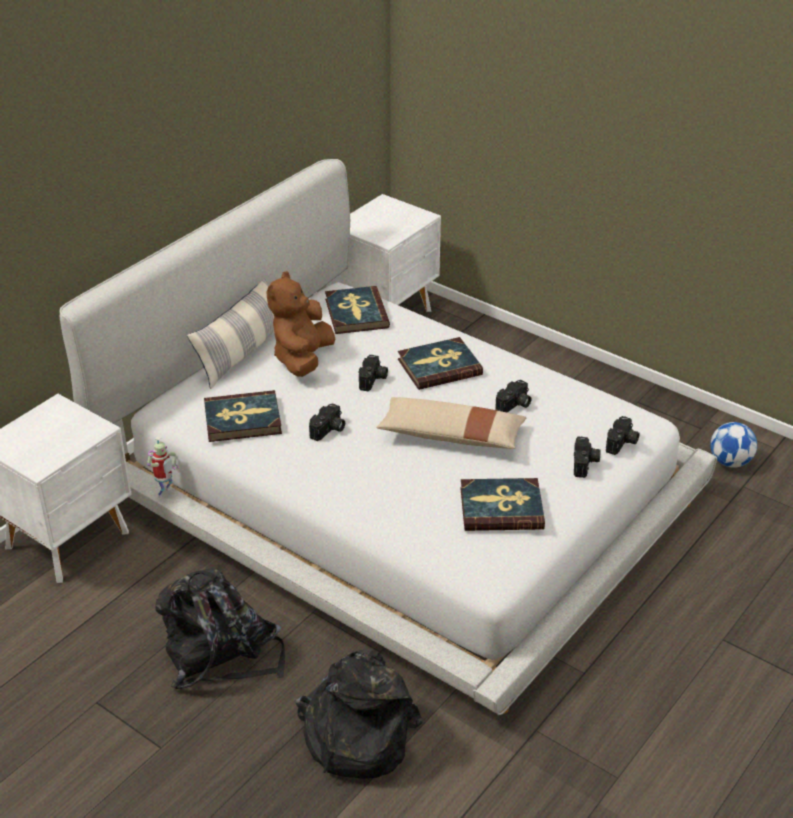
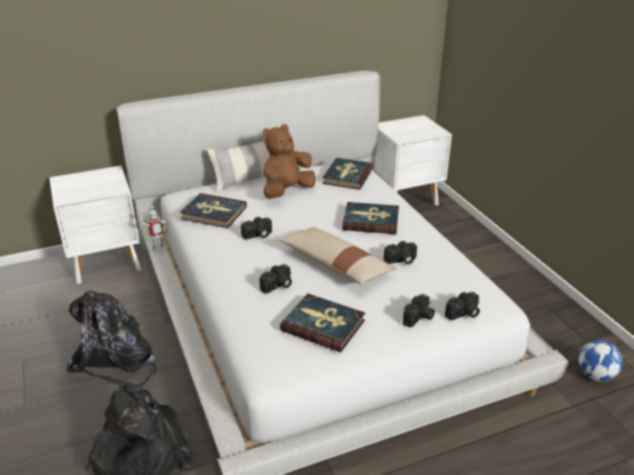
camera: 30 degrees right, 5 degrees down
(373, 380) = (318, 216): camera -> camera (278, 286)

